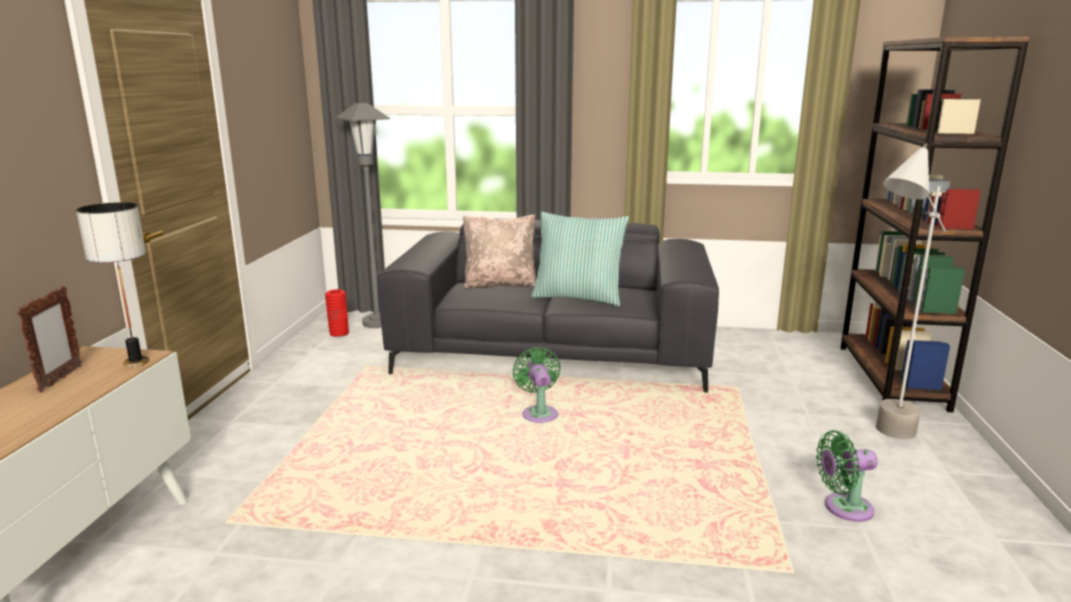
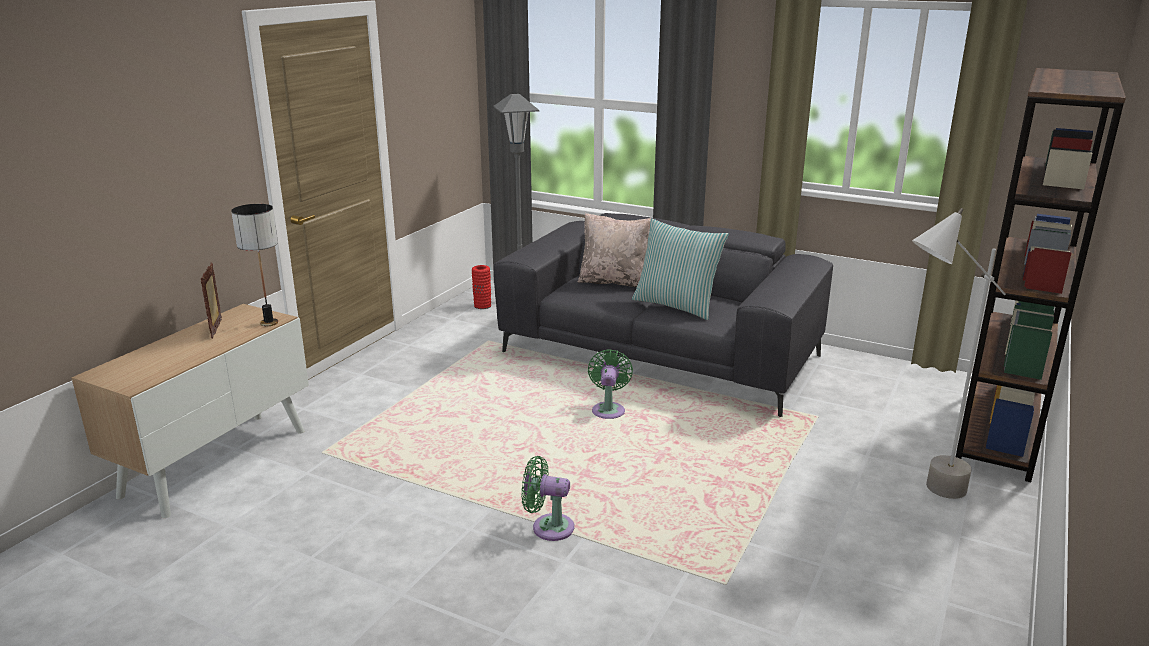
camera: 20 degrees right, 5 degrees up
(60, 379) = (217, 329): picture frame -> picture frame turned 150 degrees clockwise
(843, 508) = (820, 545): green fan -> green fan (548, 527)

